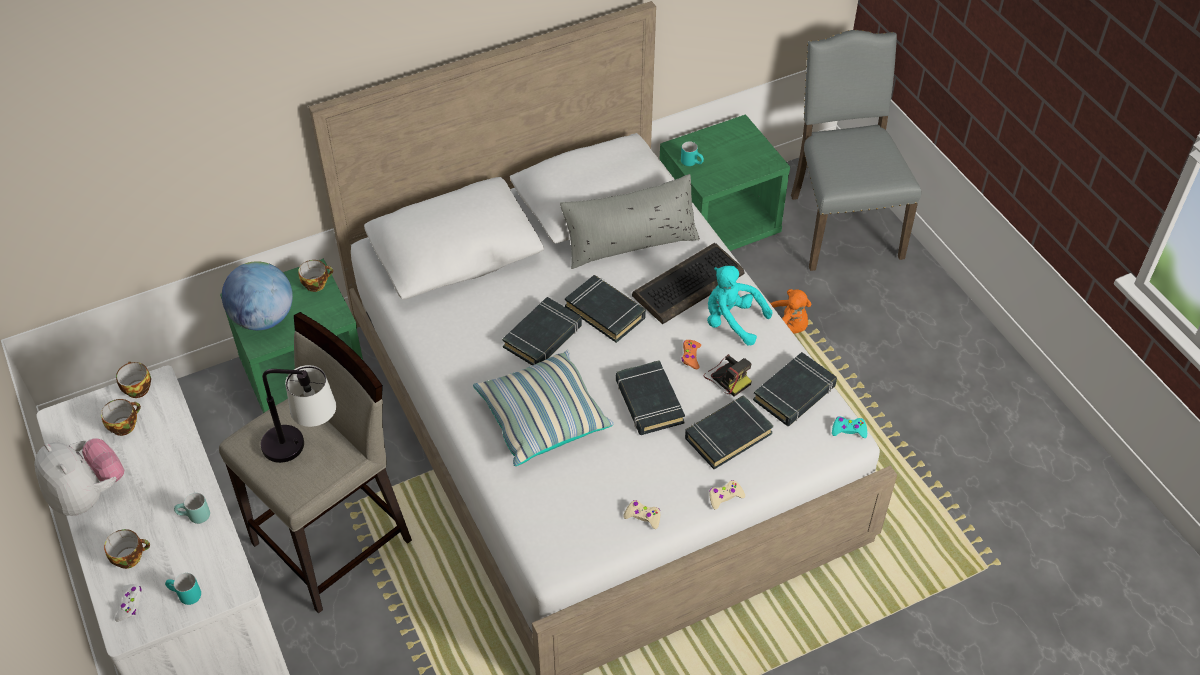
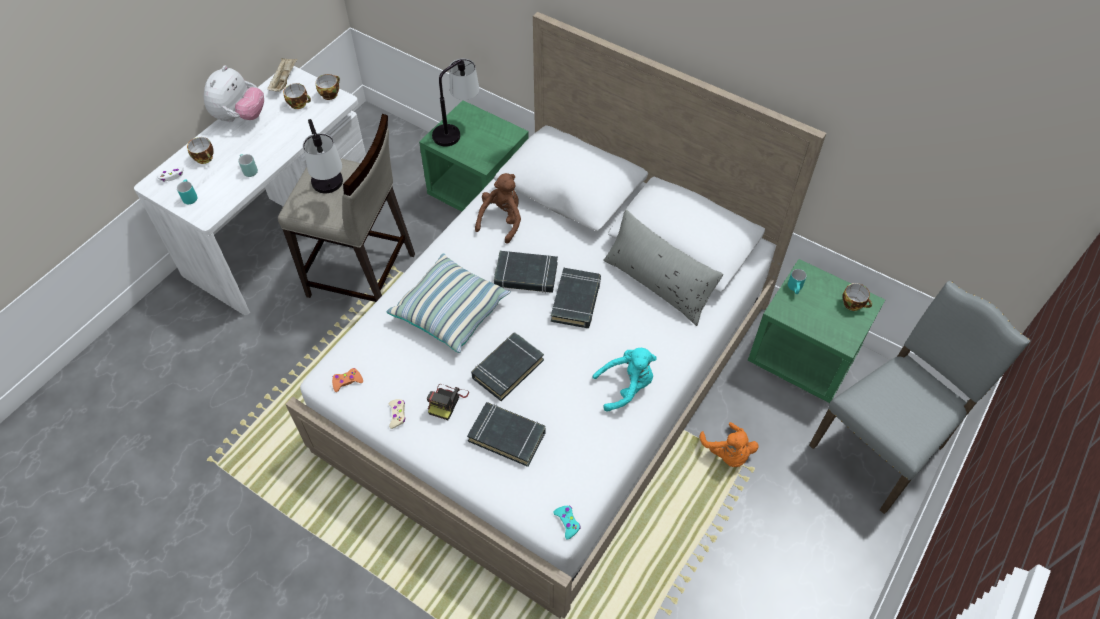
camera: 60 degrees right, 5 degrees up
(66, 426) = (284, 80): none -> beige tray
(263, 318) = (457, 130): globe -> table lamp
(316, 283) = (504, 139): cup -> cup (853, 304)
(453, 324) = (502, 220): none -> brown plush toy
(688, 284) = (643, 340): keyboard -> none
(691, 356) = (570, 375): orange game controller -> orange game controller (347, 381)
(725, 497) = (446, 461): beige game controller -> none
(727, 377) = (565, 410): camera -> camera (447, 401)
(732, 321) = (626, 387): turquoise plush toy -> turquoise plush toy turned 75 degrees clockwise
(794, 393) = (580, 465): black book -> none

